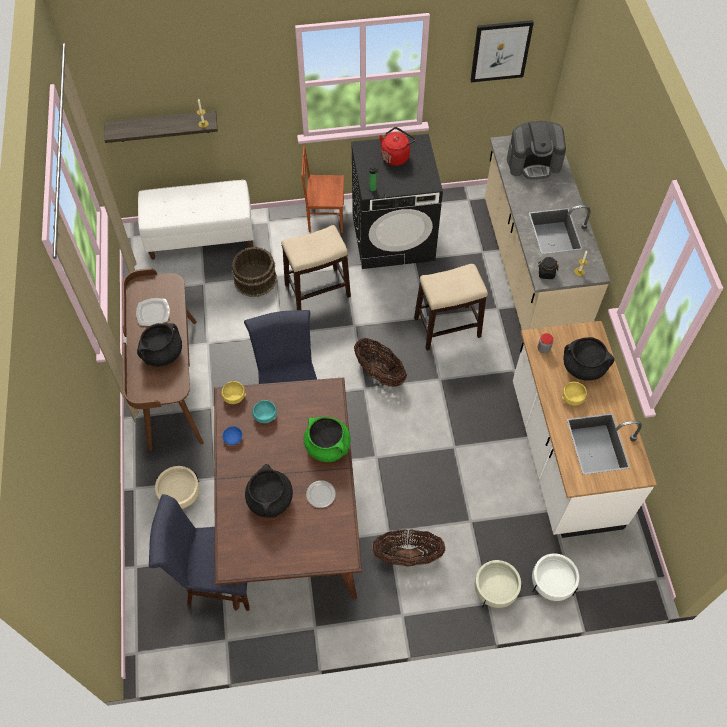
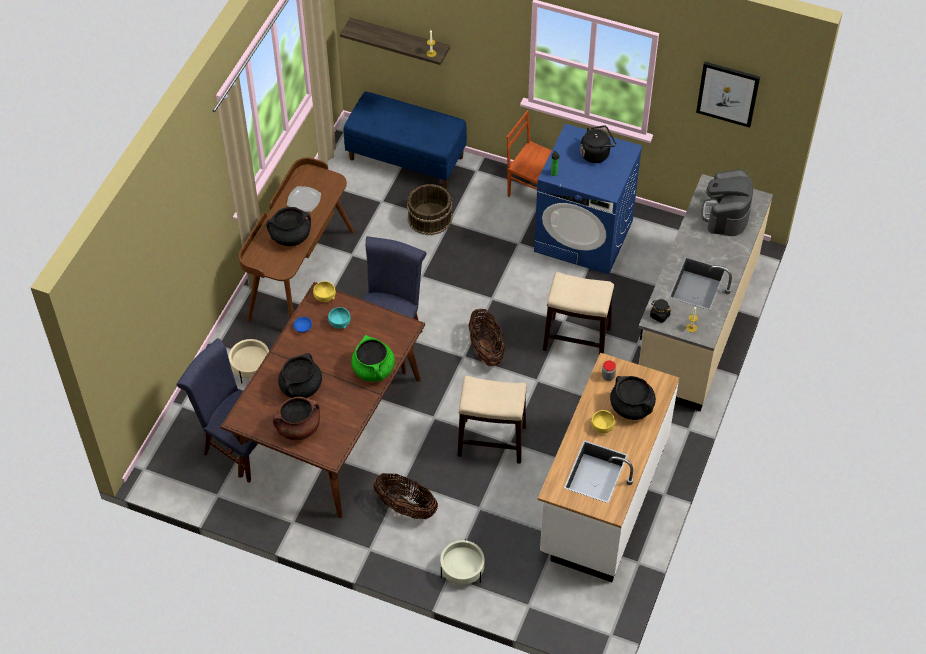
camera: 30 degrees right, 5 degrees down
(201, 236) = (407, 158): white bench -> blue bench
(295, 544) = (298, 428): none -> brown cooking pot
(318, 290) = (480, 252): stool -> stool (492, 441)
(320, 495) = (342, 403): plate -> none
(393, 237) = (584, 236): black washing machine -> blue washing machine
(396, 156) = (596, 153): red kettle -> black kettle
(533, 162) = (726, 214): coffee machine -> coffee machine turned 75 degrees clockwise
(552, 582) = (515, 590): white planter -> none

